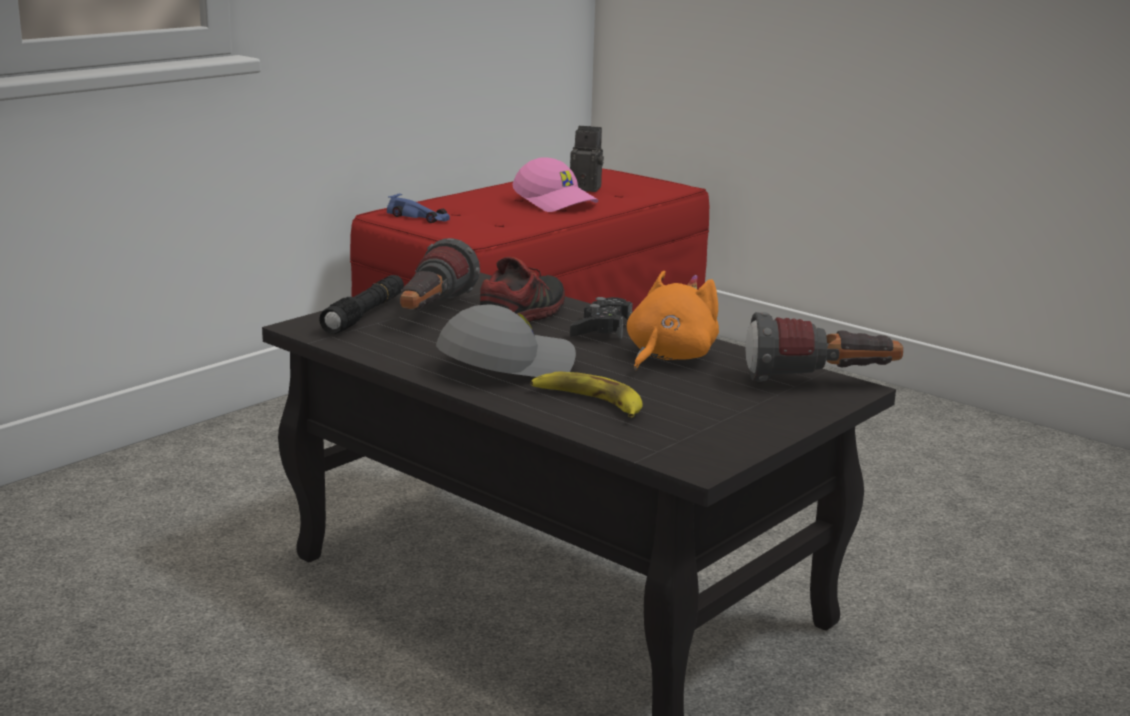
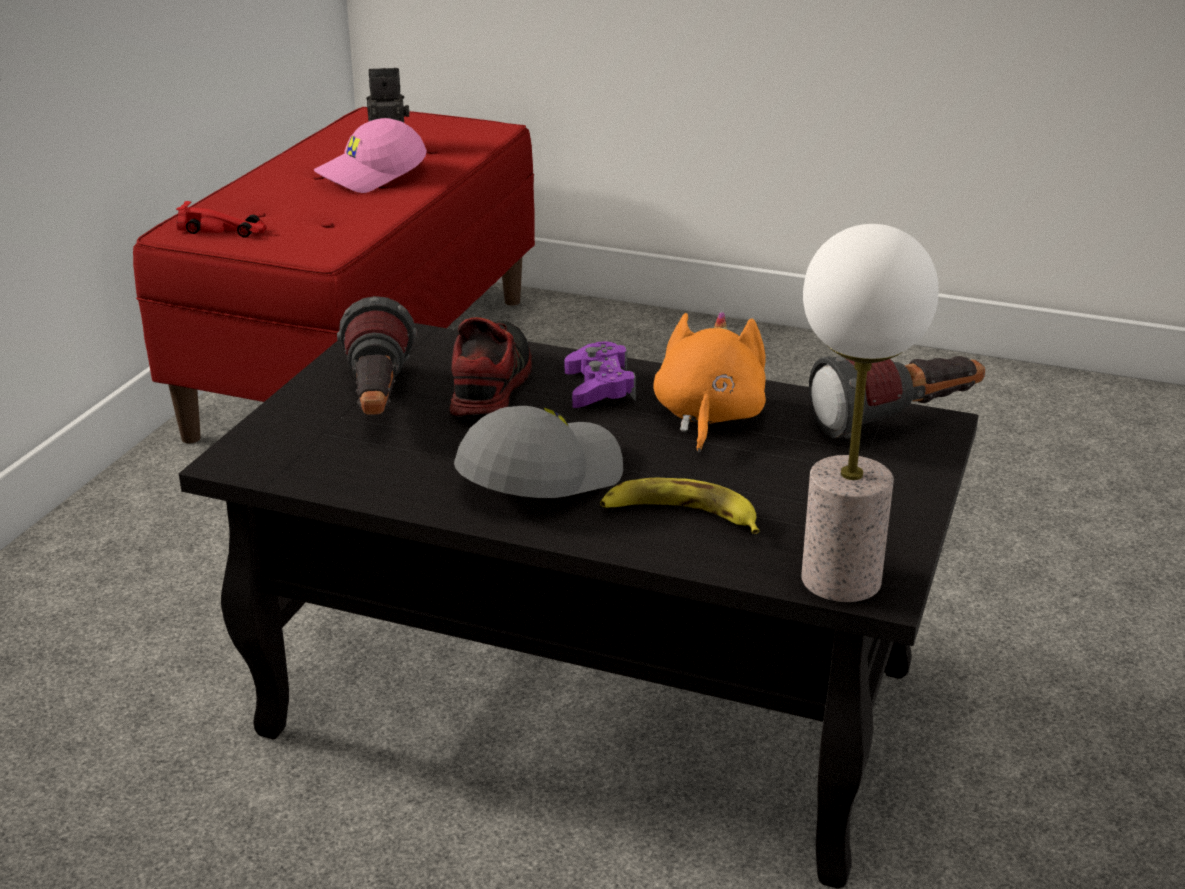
camera: 20 degrees left, 10 degrees up
(365, 315) = (297, 423): black flashlight -> none
(419, 217) = (224, 230): blue toy car -> red toy car
(556, 202) = (371, 176): pink cap -> pink cap turned 120 degrees clockwise
(601, 329) = (599, 387): black game controller -> purple game controller
(674, 455) = (840, 580): none -> table lamp

